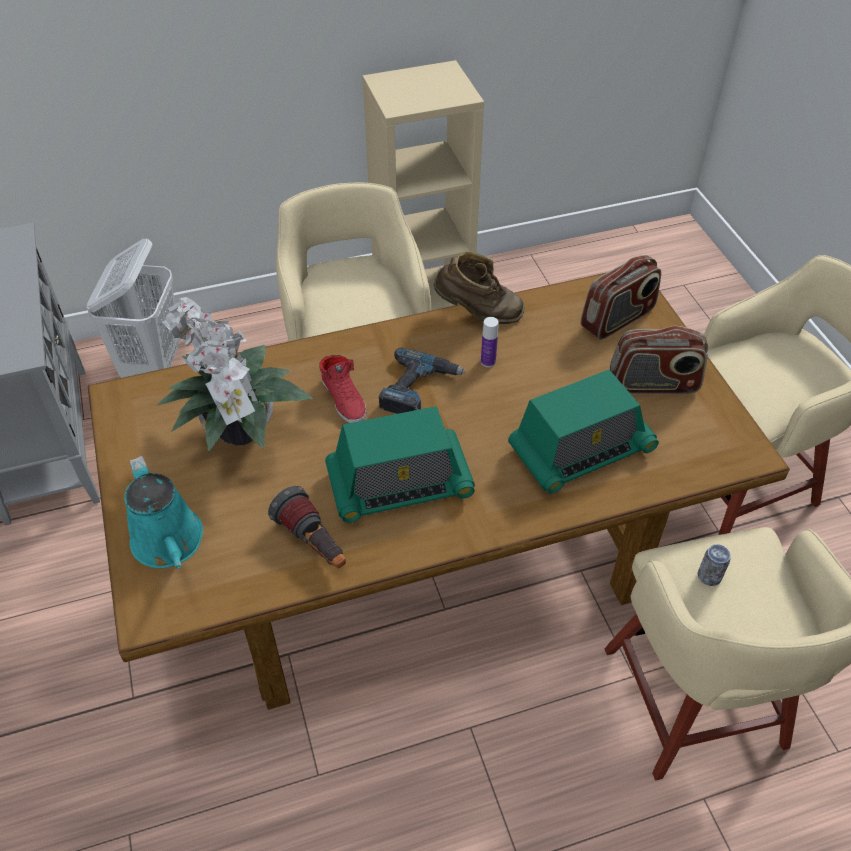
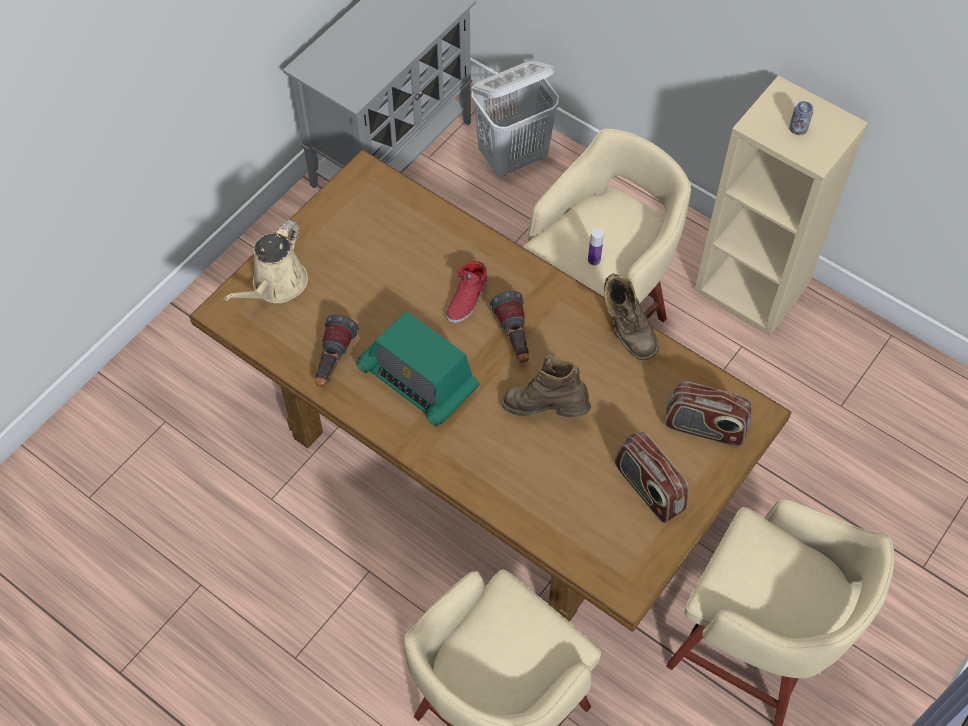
camera: 55 degrees right, 10 degrees up
(169, 544) = (276, 285): turquoise watering can -> beige watering can
(240, 437) = (386, 263): potted plant -> none
(419, 389) = (514, 338): power drill -> flashlight
(488, 361) = (579, 365): bottle -> bottle (594, 260)
(515, 408) = (546, 409): none -> brown boot
(580, 450) = (537, 473): radio -> none
(709, 576) = (508, 623): can -> can (798, 129)

